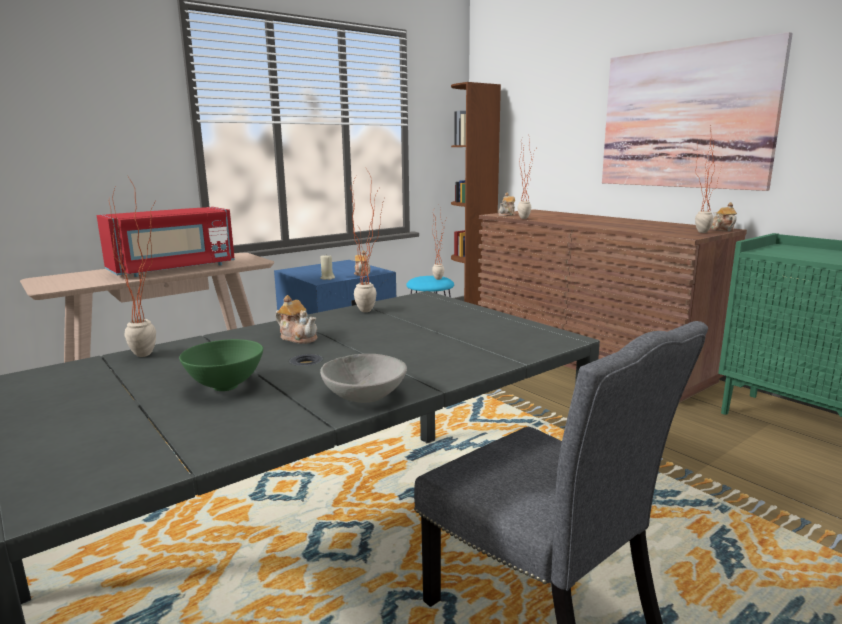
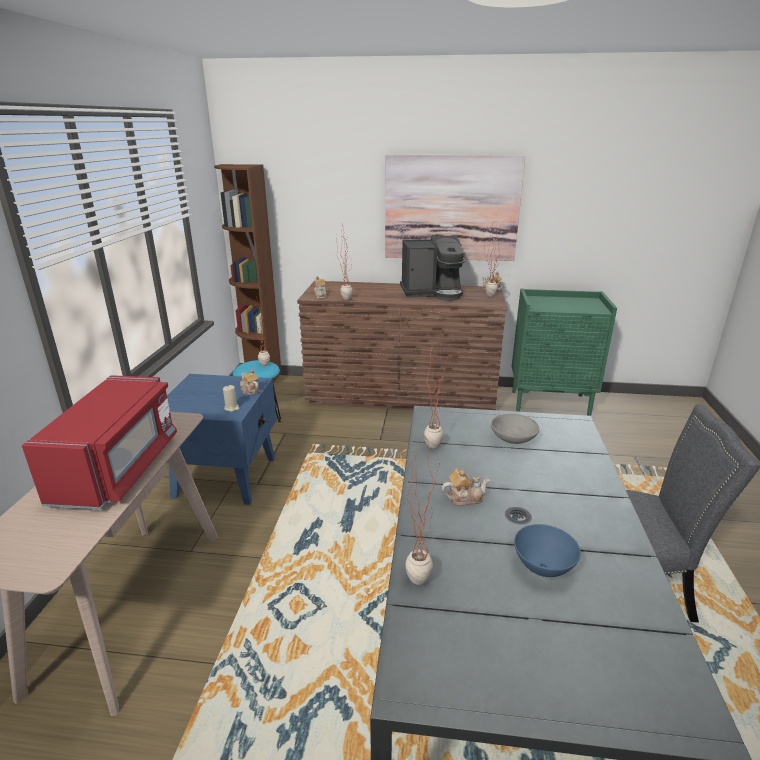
camera: 45 degrees left, 10 degrees up
(225, 386) = (542, 568): green bowl -> blue bowl
(365, 396) = (613, 524): grey bowl -> grey bowl (513, 439)
(632, 224) = (432, 293): none -> coffee machine

